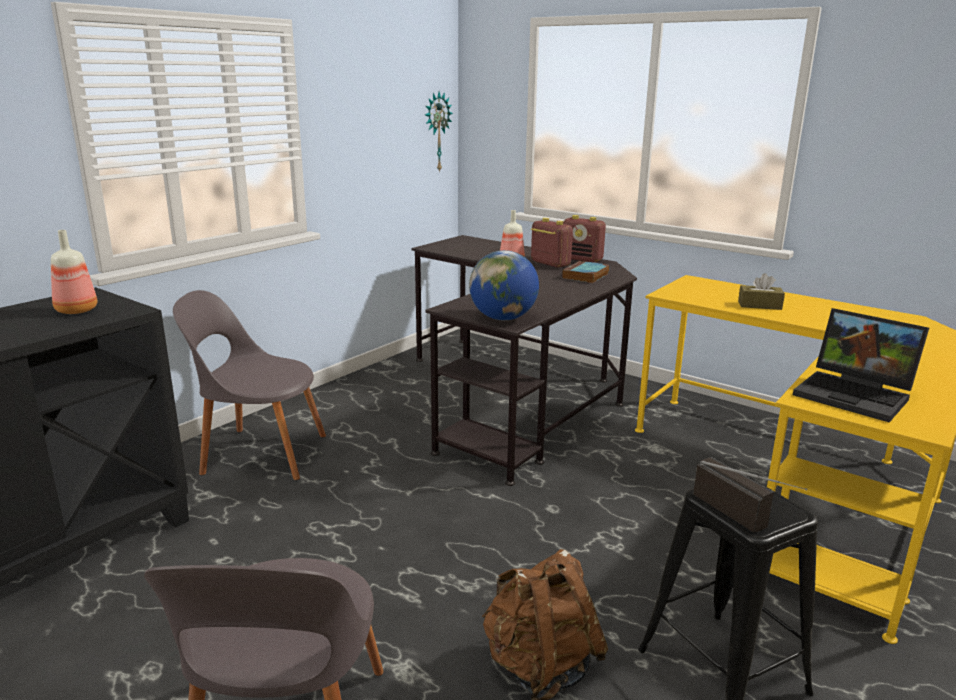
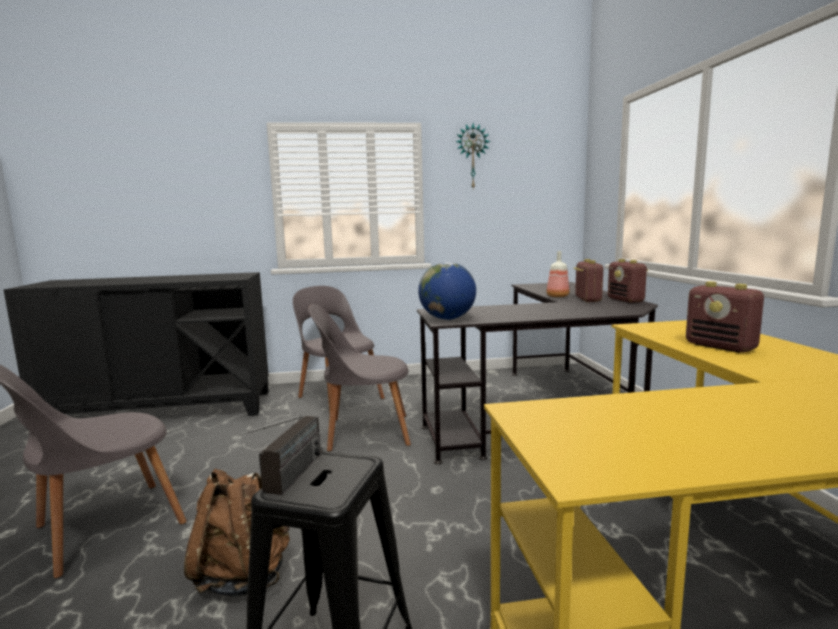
camera: 45 degrees right, 10 degrees down
(77, 311) = (221, 277): bottle -> none
(380, 484) = (364, 432): none -> grey chair
(436, 132) = (557, 200): wall clock -> wall clock (472, 156)
(585, 276) = (594, 308): book -> none
(759, 305) = (721, 347): brown tissue box -> radio
(856, 395) = (593, 425): laptop -> none

